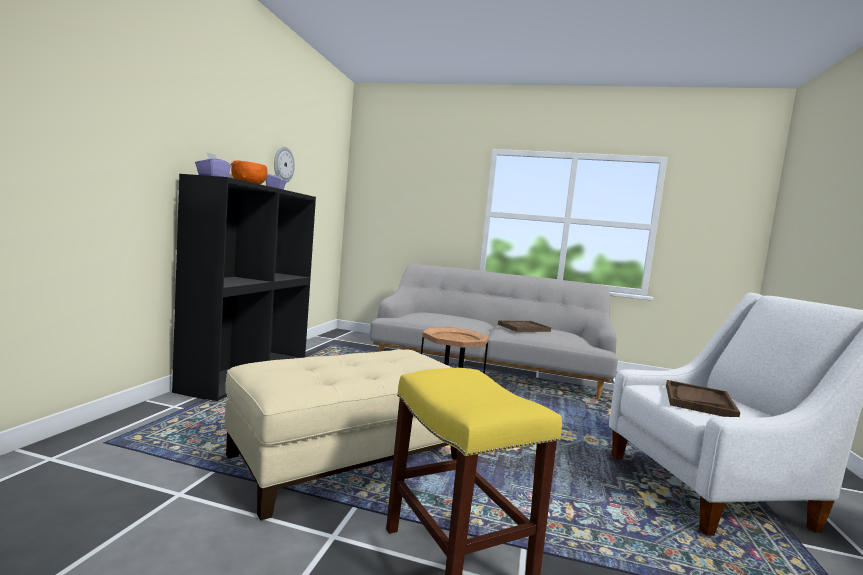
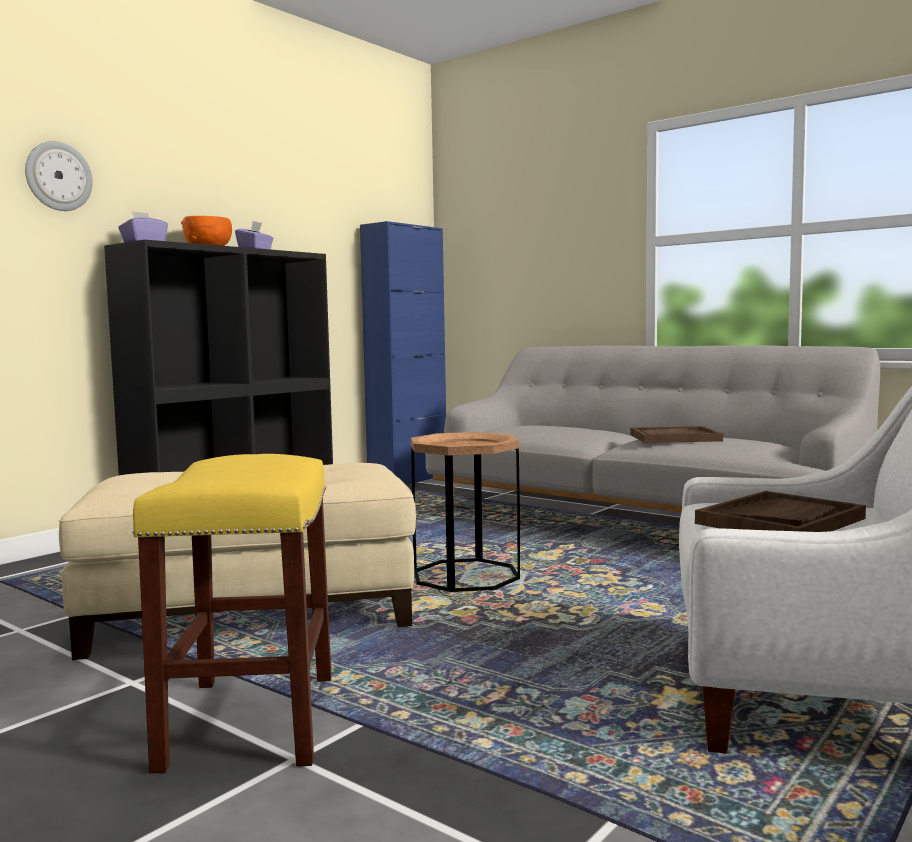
camera: 25 degrees right, 0 degrees up
(283, 164) = (290, 214): wall clock -> wall clock (58, 176)
(328, 337) = (408, 480): none -> blue cabinet

